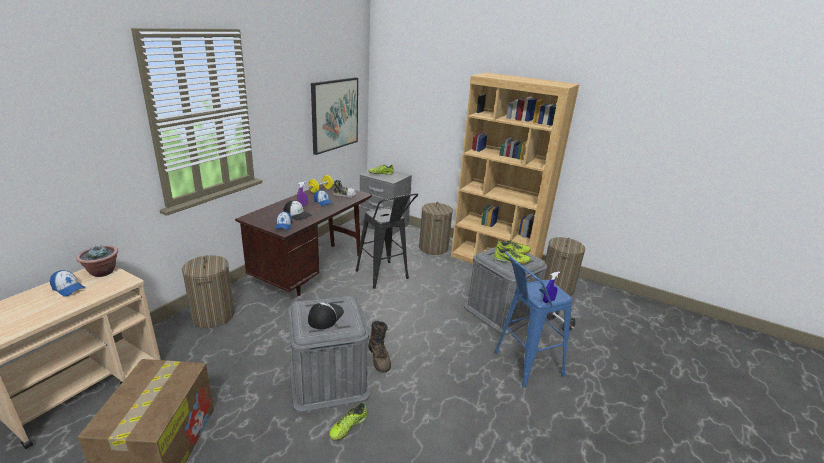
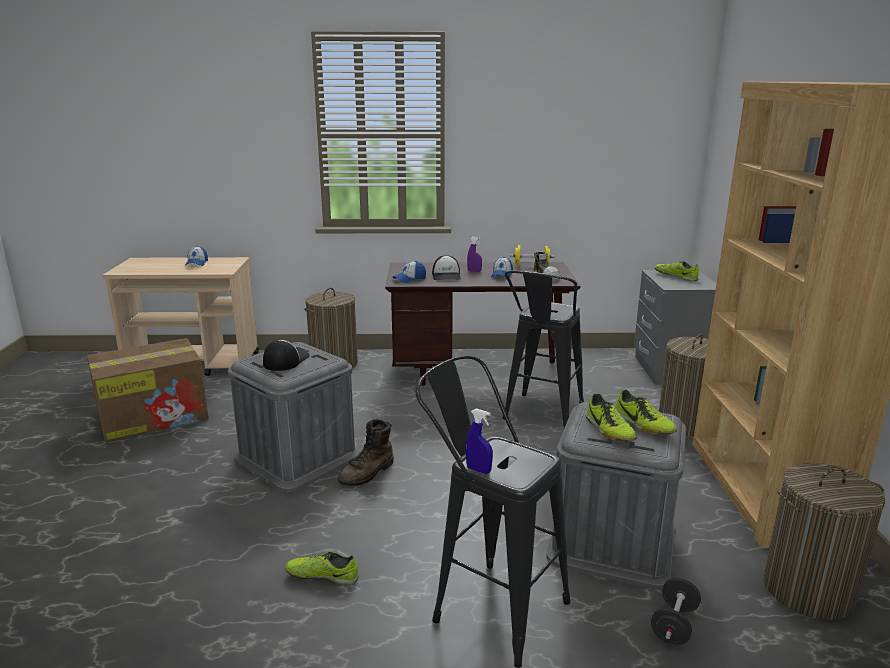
camera: 60 degrees right, 5 degrees down
(102, 272) = (230, 262): potted plant -> none
(325, 316) = (285, 360): cap -> cap turned 60 degrees counterclockwise
(334, 114) = (613, 165): picture -> none
(348, 427) = (234, 496): shoe -> shoe (322, 575)
(521, 365) = (489, 605): blue stool -> black stool

